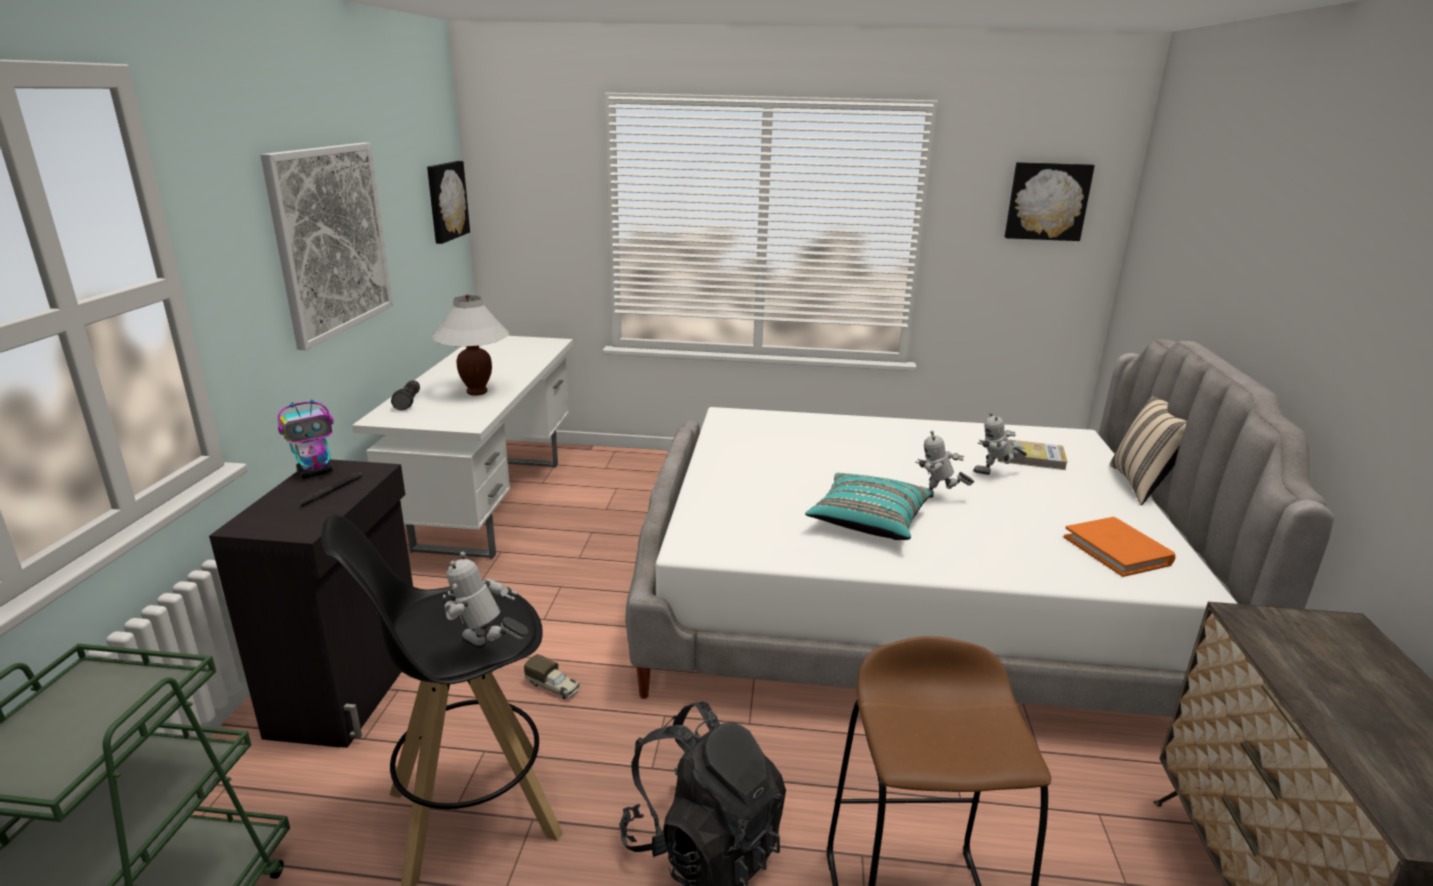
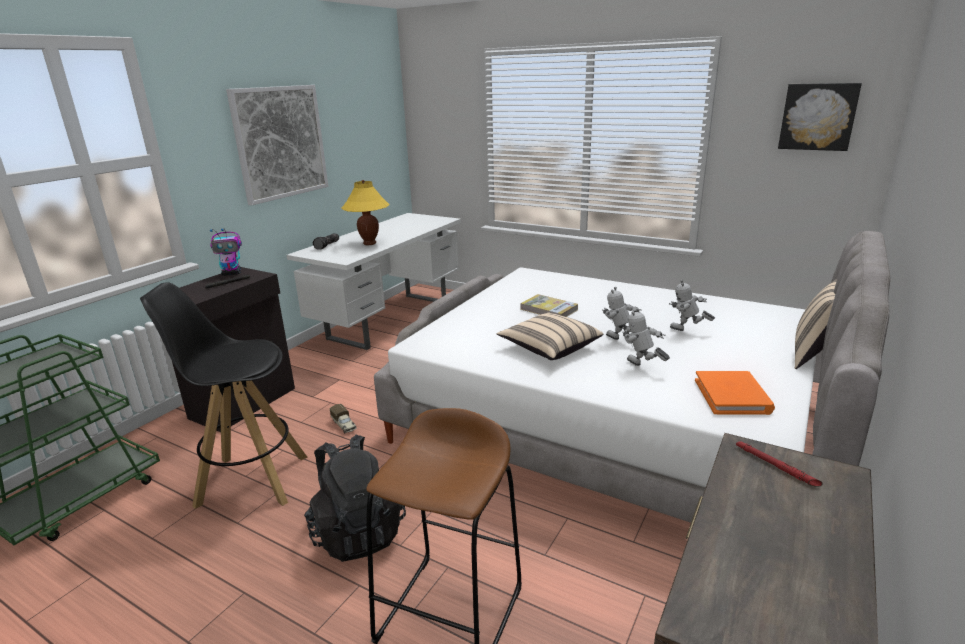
camera: 25 degrees right, 0 degrees up
(446, 201) = (385, 124): picture -> none
(477, 392) = (370, 243): white table lamp -> yellow table lamp
(486, 652) = (227, 373): toy robot -> toy robot (641, 368)
(868, 522) = (549, 348): turquoise pillow -> beige pillow
(1030, 457) = (732, 324): book -> book (548, 309)
(1292, 630) = (776, 466): none -> red flashlight

